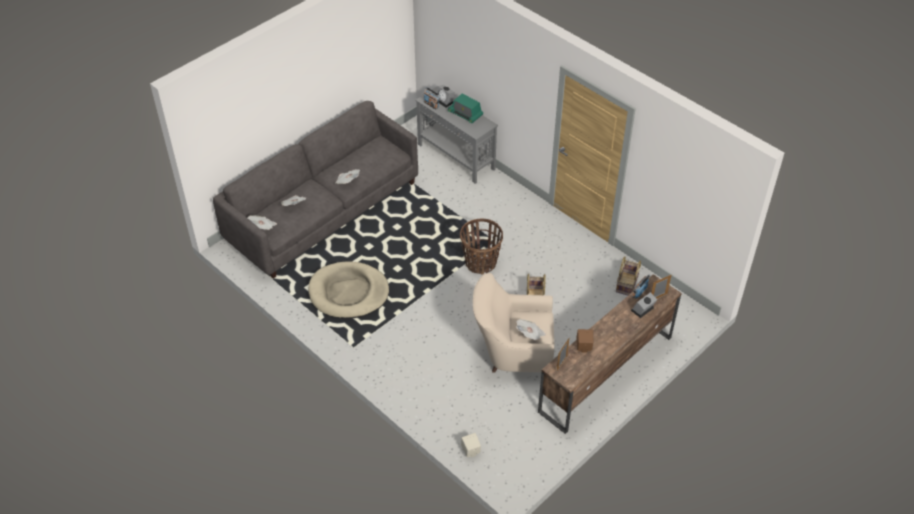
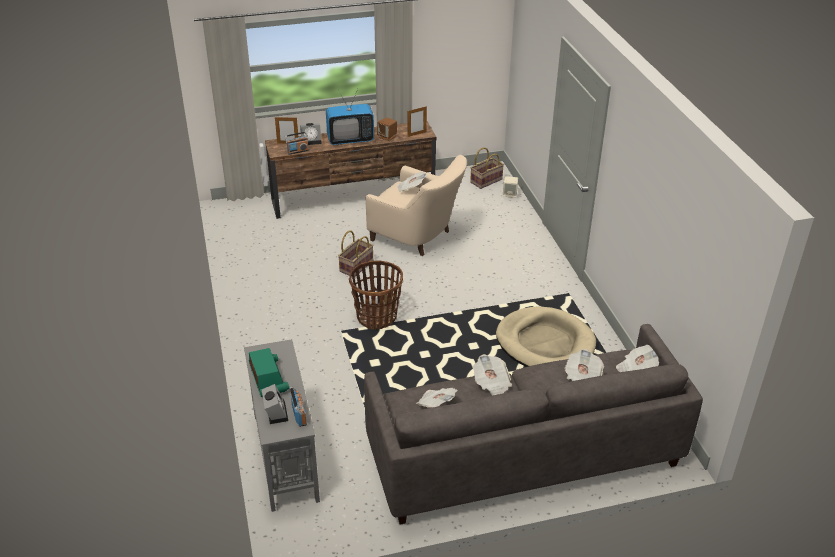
camera: 150 degrees left, 10 degrees down
(372, 157) = (436, 404): none -> newspaper
(612, 327) = (350, 139): none -> television
(627, 284) = (256, 246): basket -> basket (486, 180)

